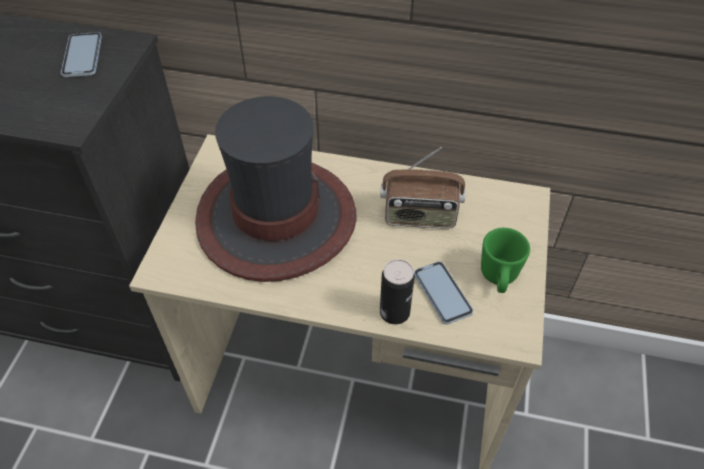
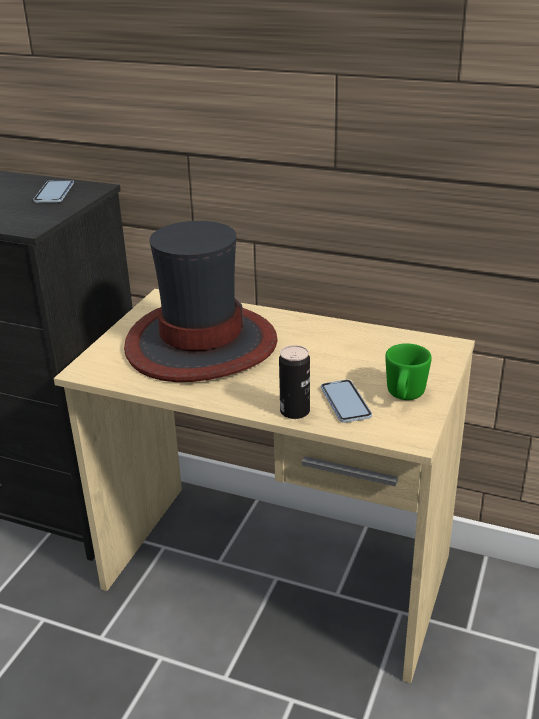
camera: 10 degrees right, 20 degrees down
(419, 216) = (338, 351): radio -> none

